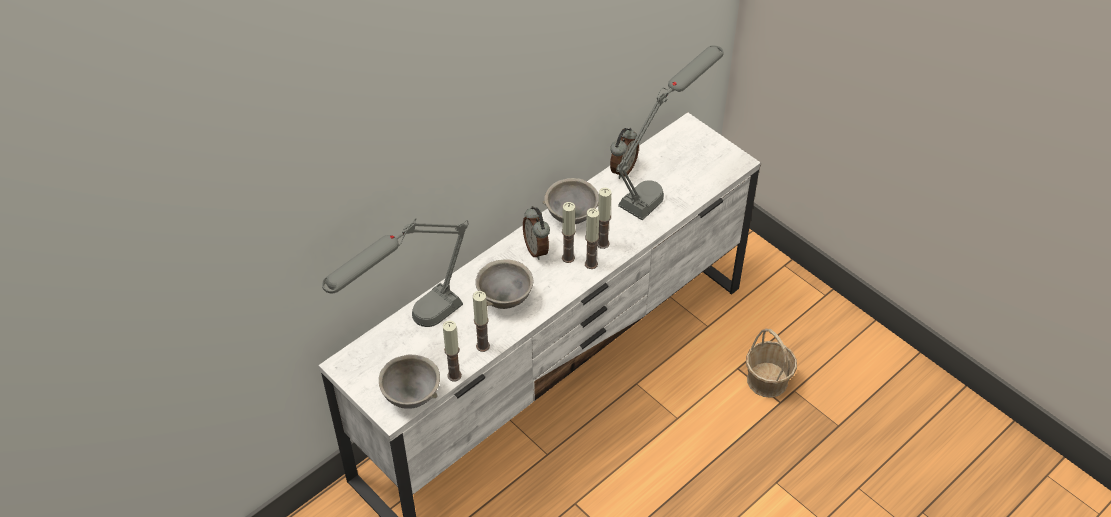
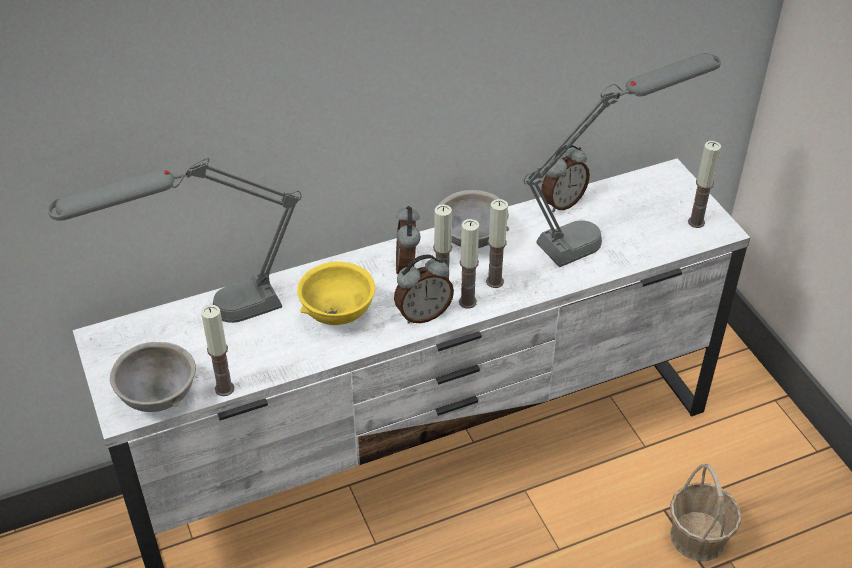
camera: 20 degrees right, 5 degrees down
(483, 346) = (279, 363): candle -> candle (696, 222)
(504, 298) = (337, 313): grey bowl -> yellow bowl
(564, 282) = (423, 314): none -> alarm clock

